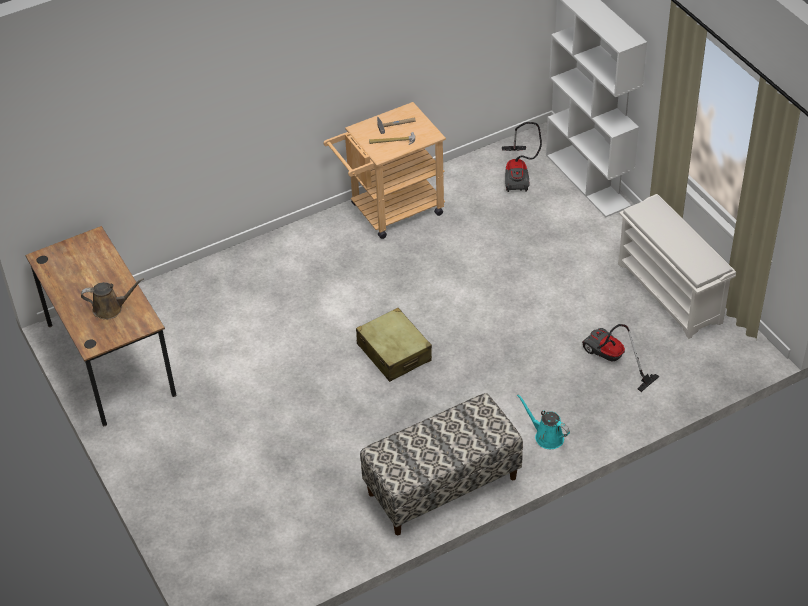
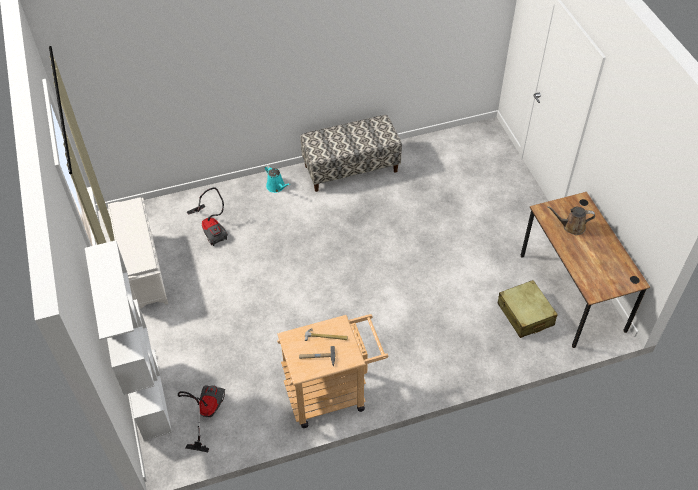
camera: 170 degrees left, 5 degrees up
(394, 352) = (360, 260): beige suitcase -> beige suitcase (525, 314)

